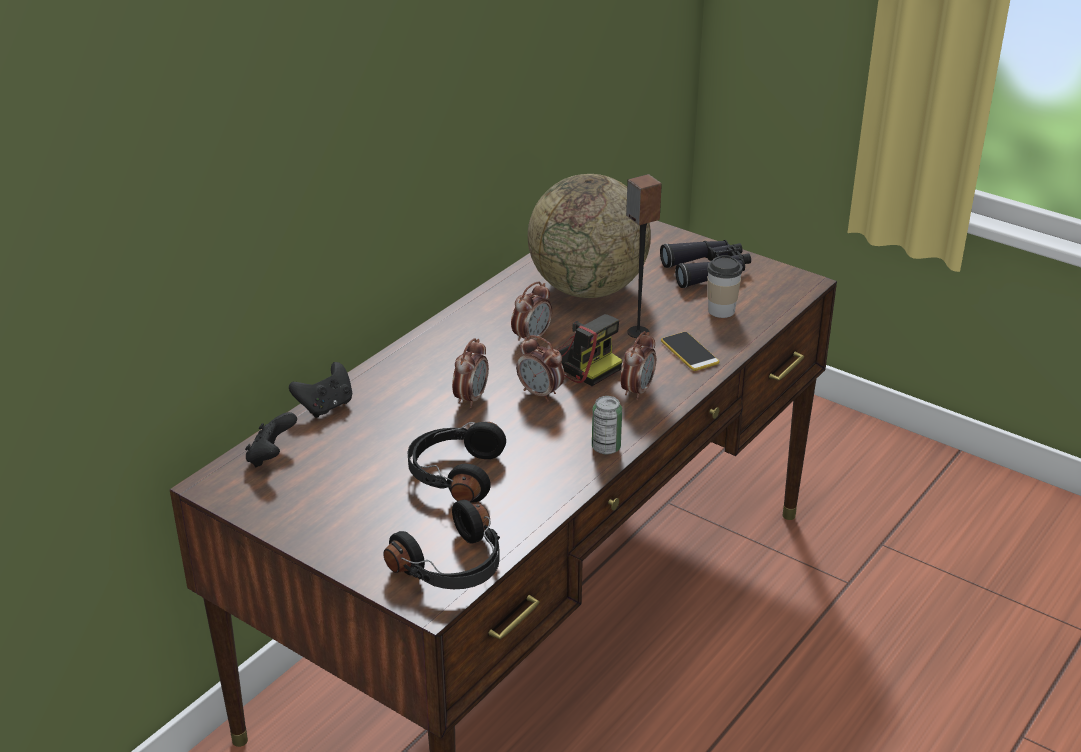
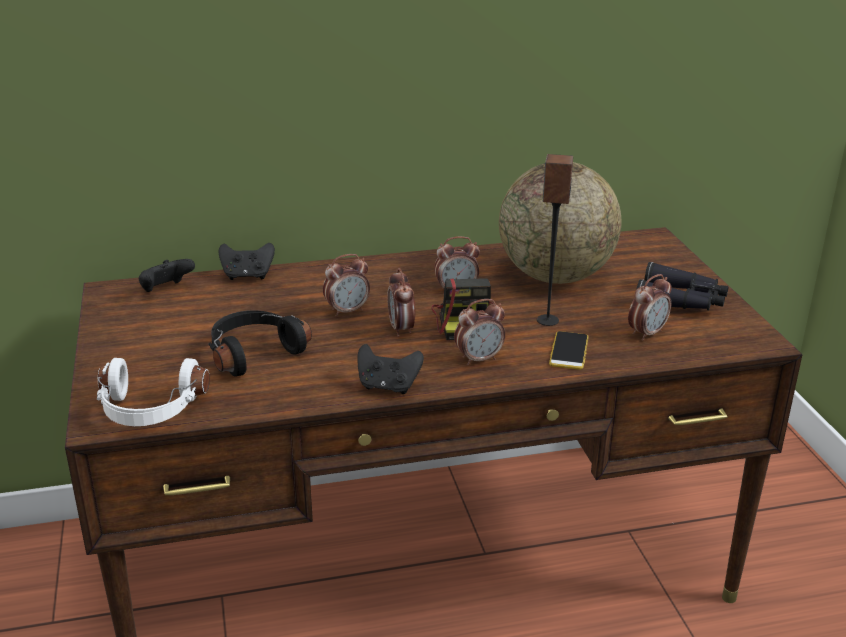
camera: 40 degrees right, 5 degrees down
(453, 567) = (150, 410): black headphones -> white headphones
(606, 447) = (388, 386): can -> black game controller
(721, 311) = (647, 333): cup -> alarm clock

